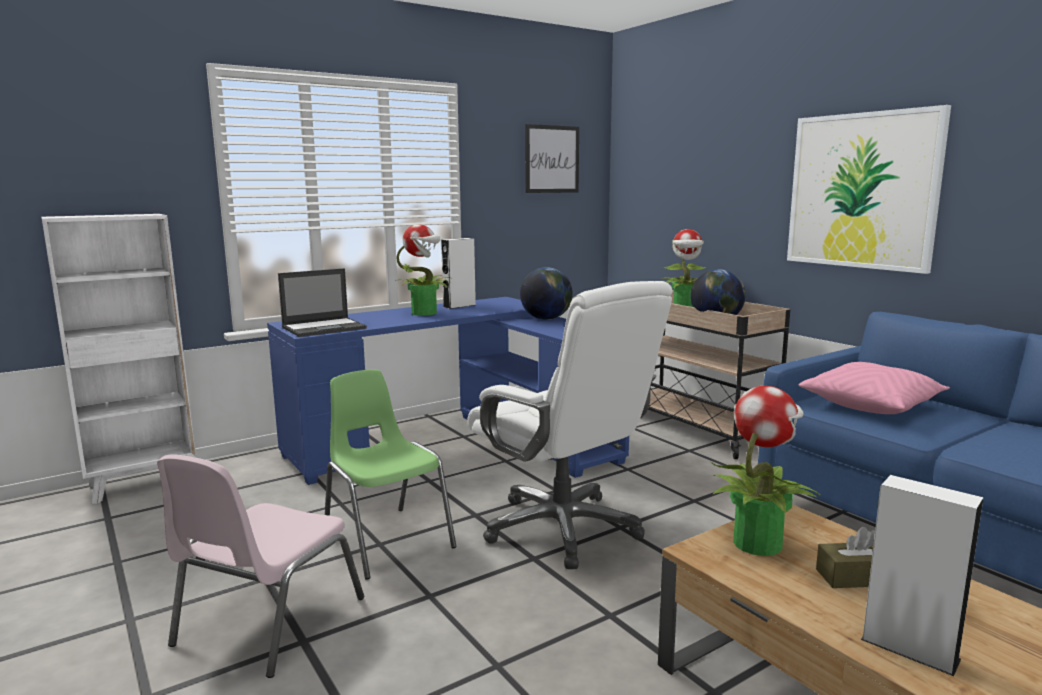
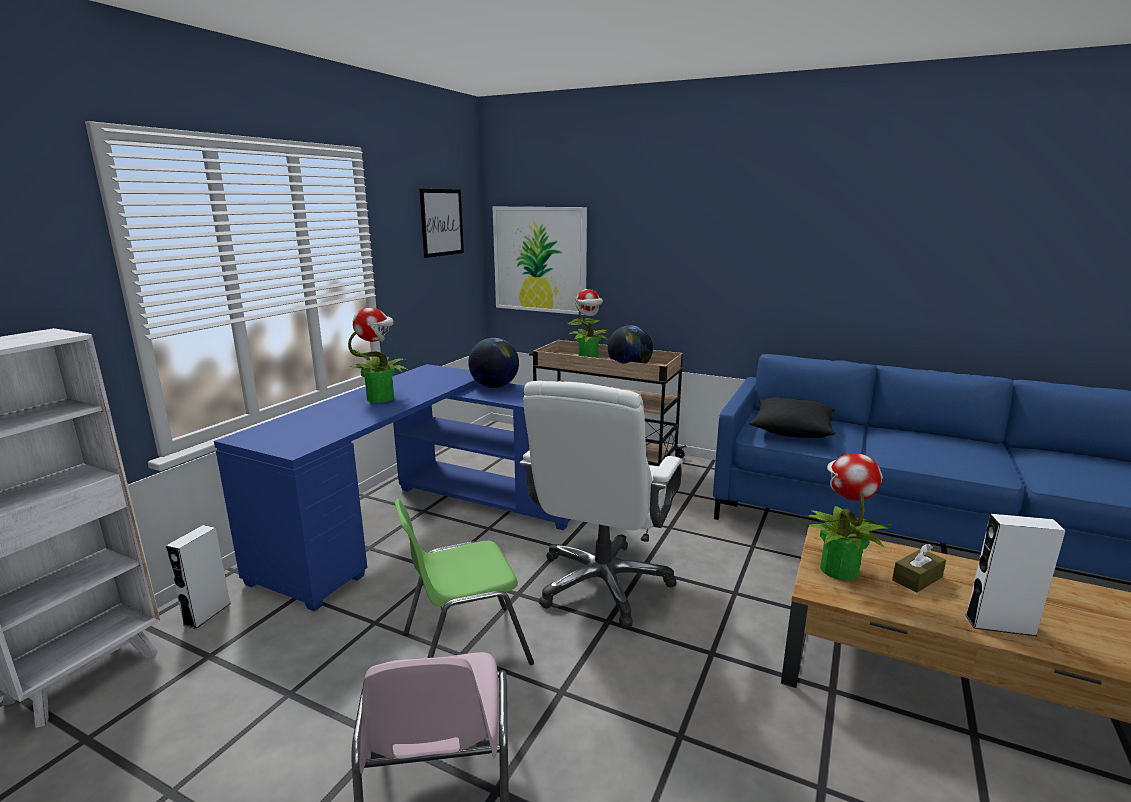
camera: 30 degrees left, 5 degrees up
(325, 328) = (303, 437): laptop -> none
(387, 540) = (463, 648): green chair -> green chair turned 45 degrees counterclockwise
(459, 306) = (401, 383): white speaker -> white speaker (207, 614)
(563, 528) = (602, 584): white office chair -> white office chair turned 90 degrees clockwise
(862, 191) = (737, 258): picture -> picture (540, 259)
(871, 405) = (791, 430): pink pillow -> black pillow

